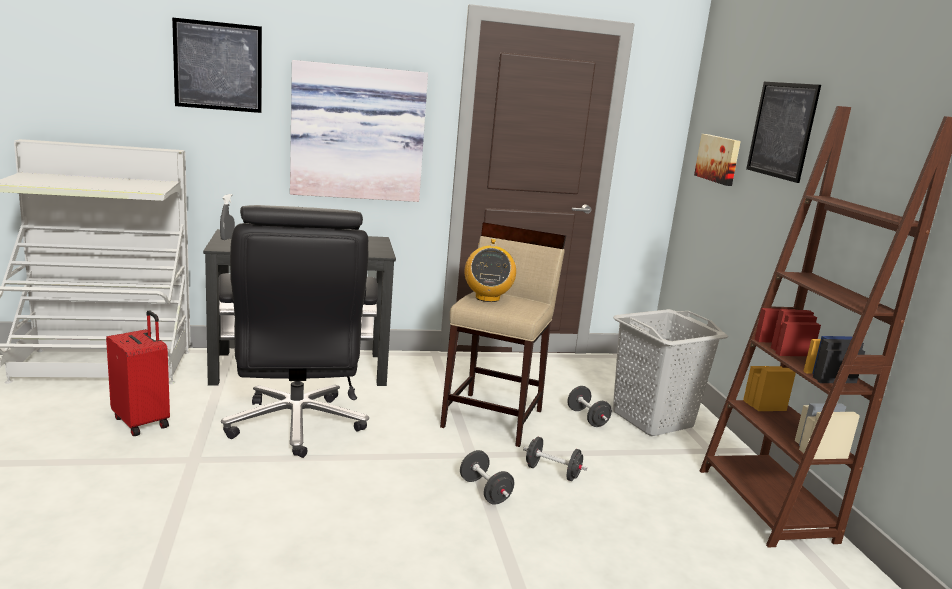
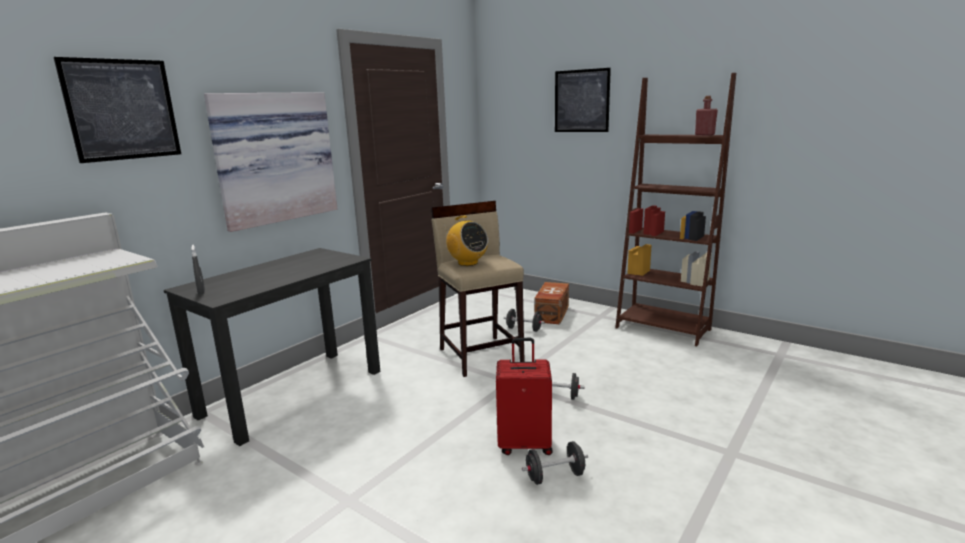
camera: 40 degrees left, 0 degrees up
(142, 422) = (241, 505): red suitcase -> red suitcase (525, 444)
(296, 429) = (379, 432): black office chair -> none
(552, 472) = (564, 366): black dumbbell -> black dumbbell (555, 476)
(651, 419) = (551, 314): grey laundry basket -> brown storage box
(719, 159) = (522, 130): picture -> none
(889, 215) = (704, 135): none -> red bottle

